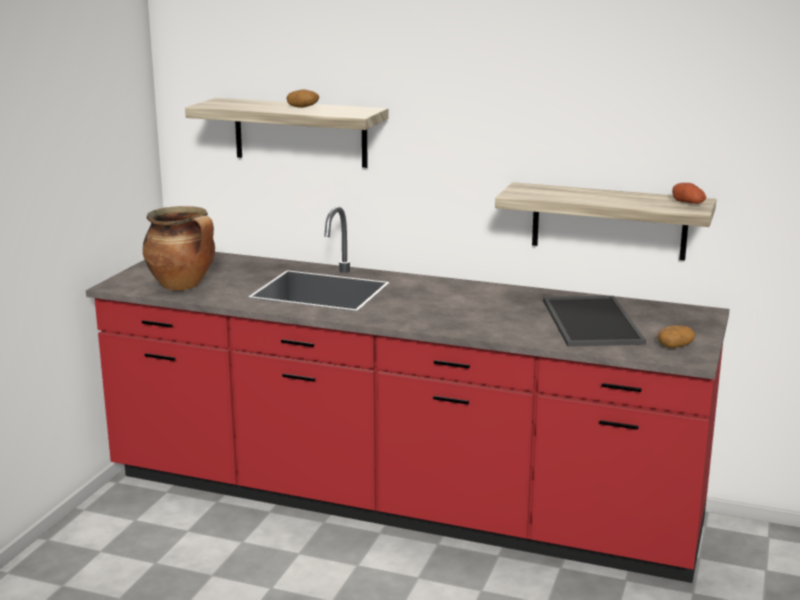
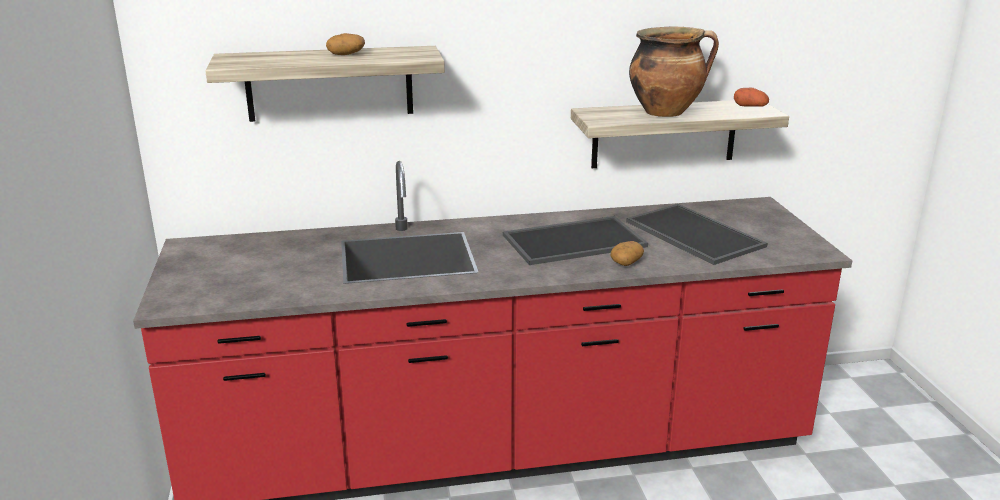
camera: 30 degrees left, 5 degrees up
(183, 285) = (251, 286): cooking pot -> cooking pot (667, 112)
(473, 305) = (574, 240): none -> tray
(675, 346) = (789, 242): potato -> potato (626, 262)

